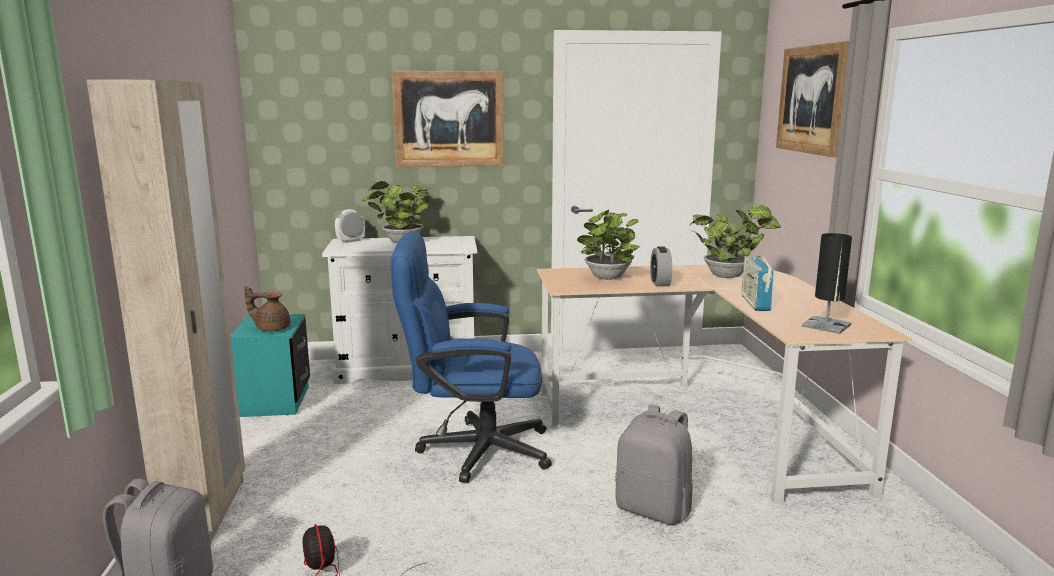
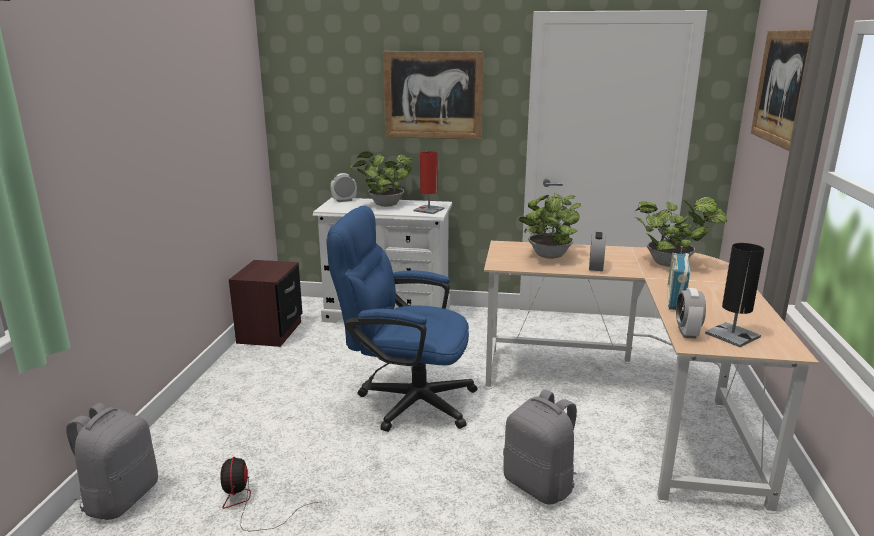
camera: 15 degrees right, 5 degrees up
(206, 512) = (178, 426): beige wardrobe -> none
(271, 328) = (265, 274): brown teapot -> none
(275, 401) = (270, 332): turquoise nightstand -> brown nightstand
(455, 244) = (429, 210): none -> red table lamp
(785, 327) = (687, 332): none -> alarm clock

